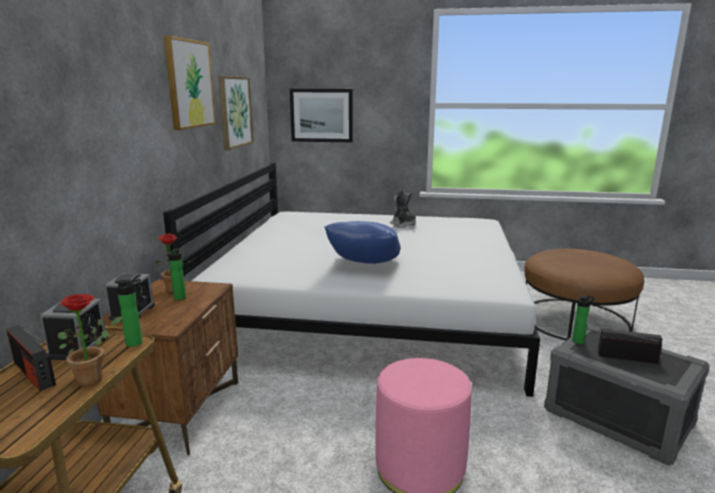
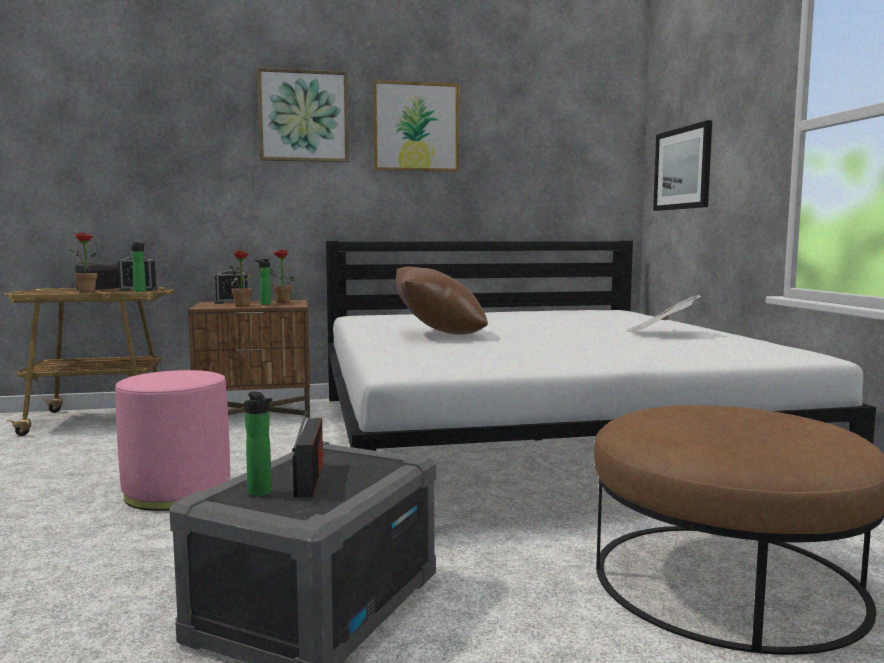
camera: 70 degrees right, 10 degrees down
(188, 307) = (245, 306): none -> potted plant
(234, 112) = (524, 163): picture -> picture (303, 116)
(364, 266) = (438, 334): blue pillow -> brown pillow
(403, 225) = (660, 333): plush toy -> newspaper
(579, 341) = (354, 453): bottle -> bottle (261, 493)

